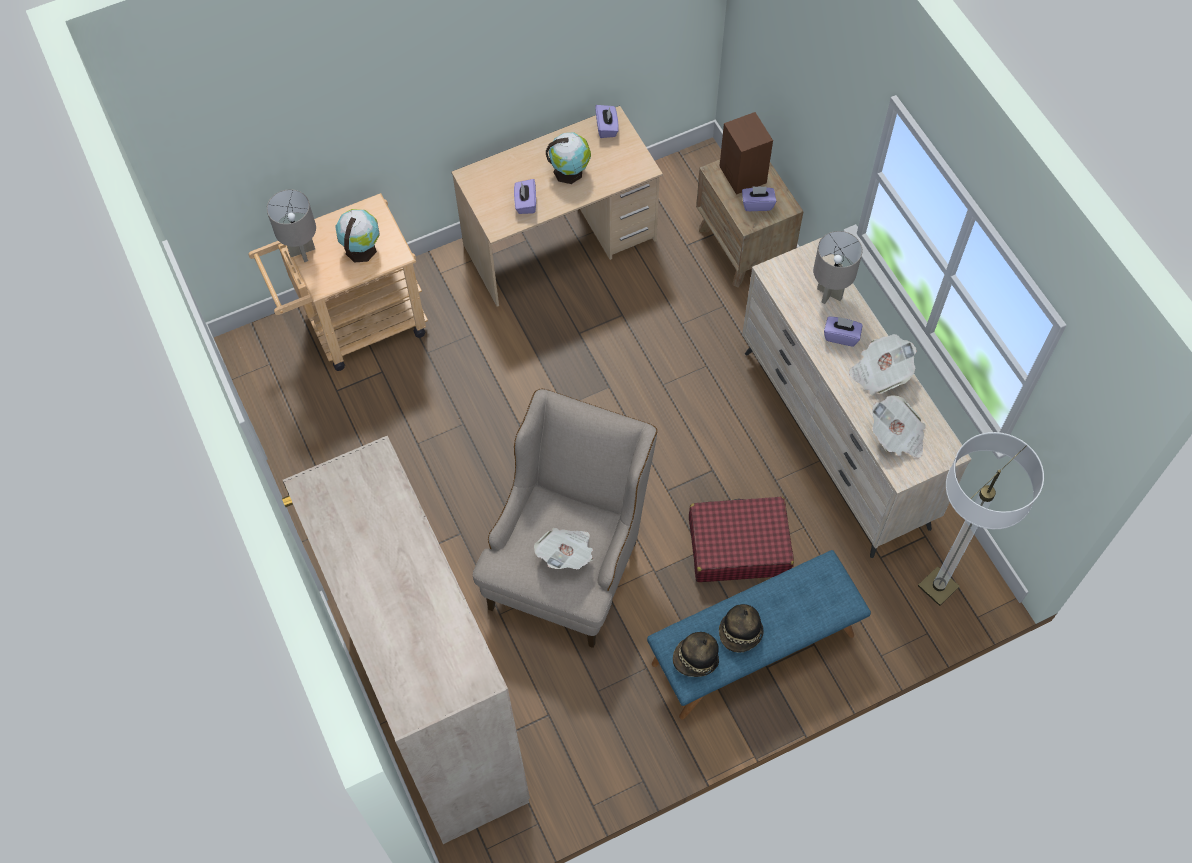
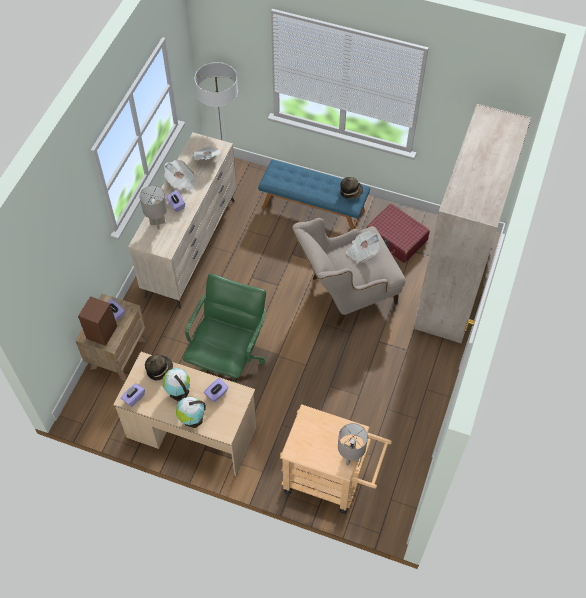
camera: 135 degrees left, 5 degrees down
(361, 248) = (320, 433): globe -> globe (192, 419)
(613, 347) = (228, 360): none -> green office chair
(738, 546) = (276, 244): red suitcase -> red suitcase (396, 238)
(740, 633) = (325, 186): hat -> hat (159, 369)

